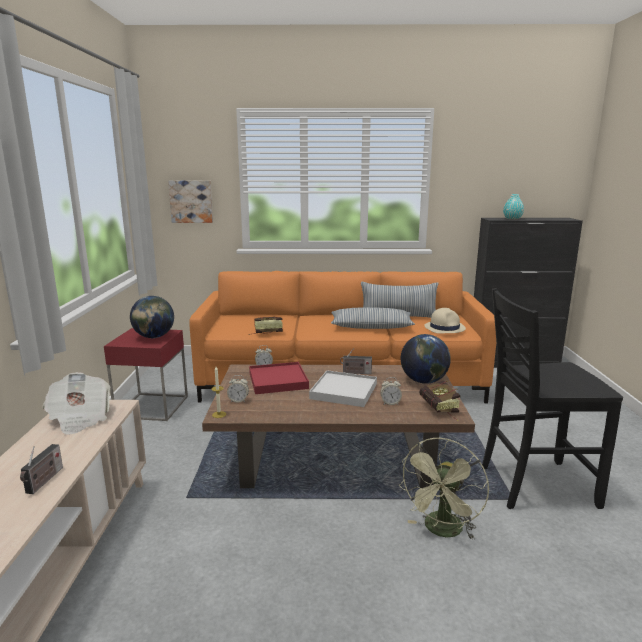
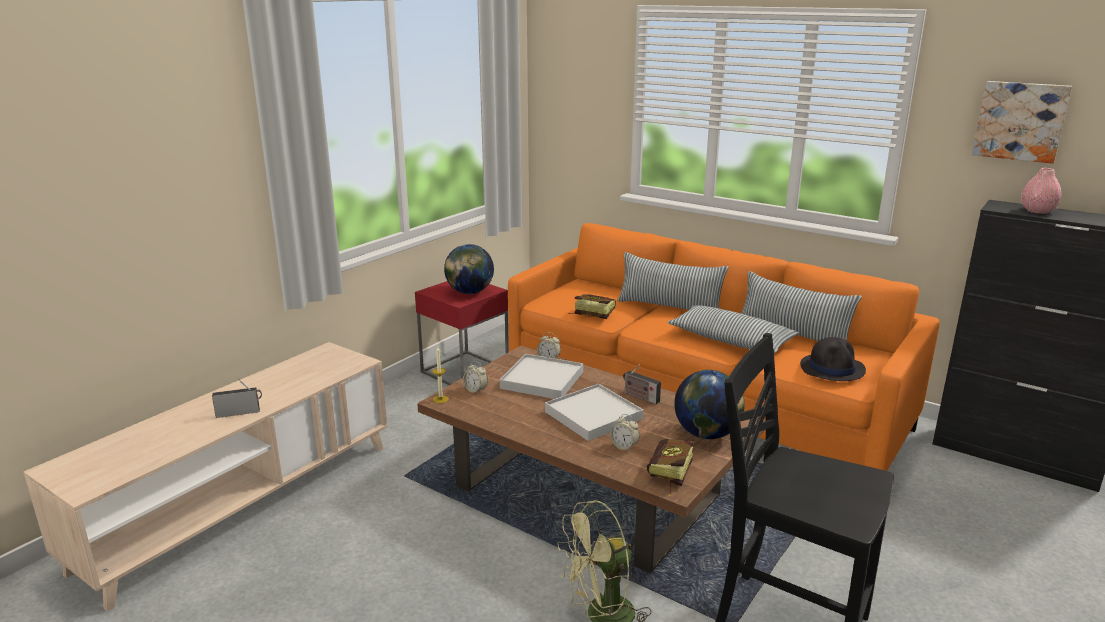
camera: 35 degrees right, 5 degrees up
(44, 481) = (240, 412): radio -> radio turned 150 degrees counterclockwise
(80, 418) = (319, 364): newspaper -> none
(191, 201) = (577, 124): picture -> picture (1020, 121)
(278, 380) = (542, 380): red tray -> white tray
(309, 318) = (669, 307): none -> pillow
(444, 328) = (832, 368): beige hat -> black hat
(512, 218) = (1037, 211): turquoise vase -> pink vase

